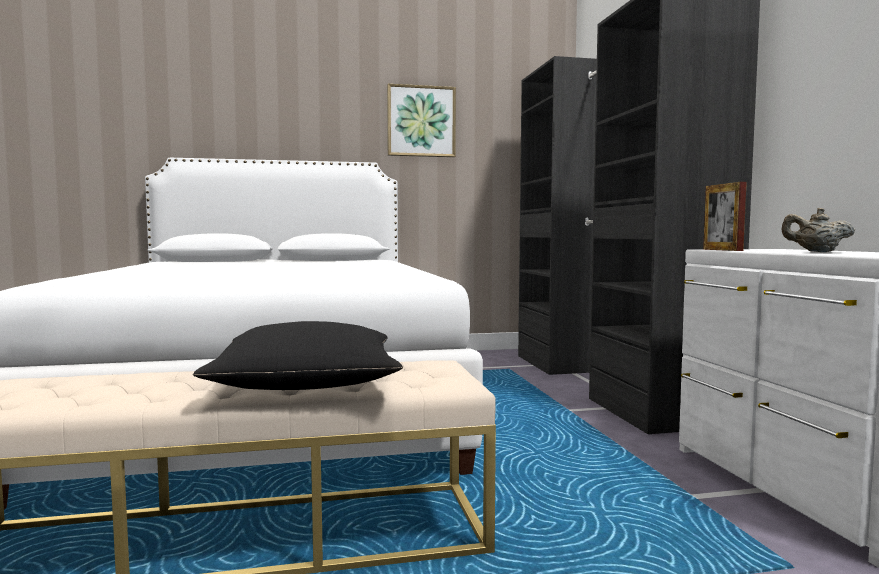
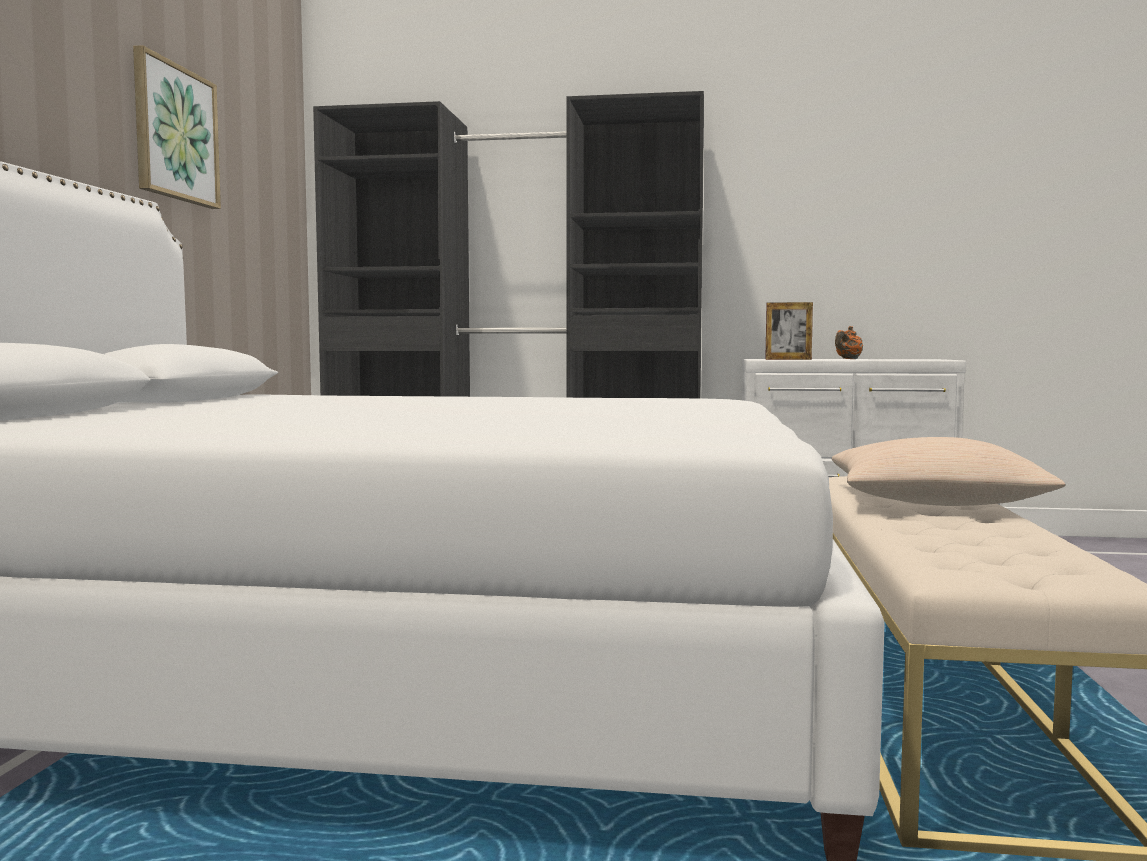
camera: 70 degrees left, 0 degrees up
(307, 382) = (933, 502): black pillow -> beige pillow
(816, 252) = (848, 359): beige teapot -> orange teapot

